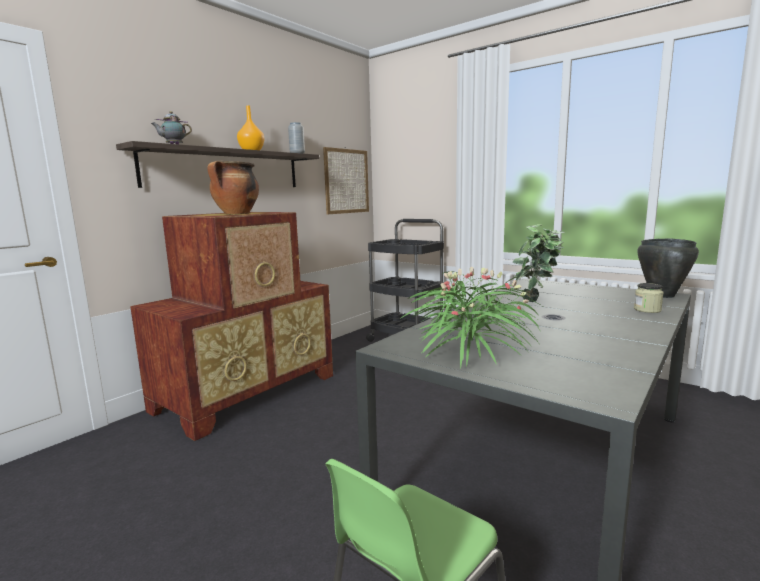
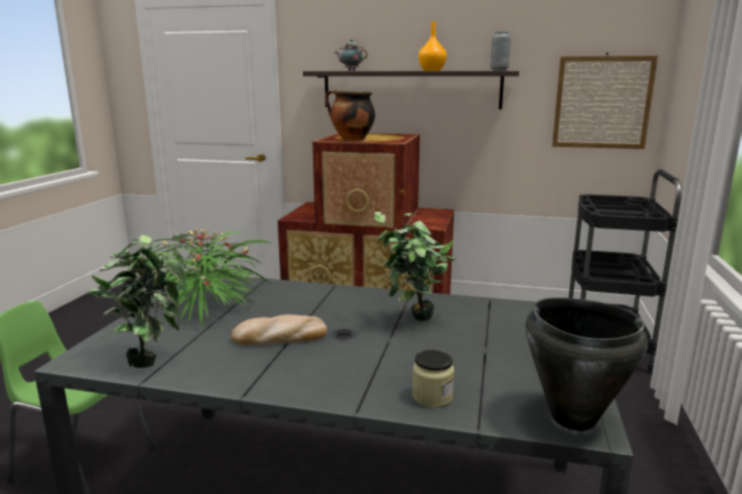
camera: 65 degrees right, 5 degrees up
(557, 330) = (279, 337): none -> bread
(599, 369) = (152, 358): none -> potted plant

